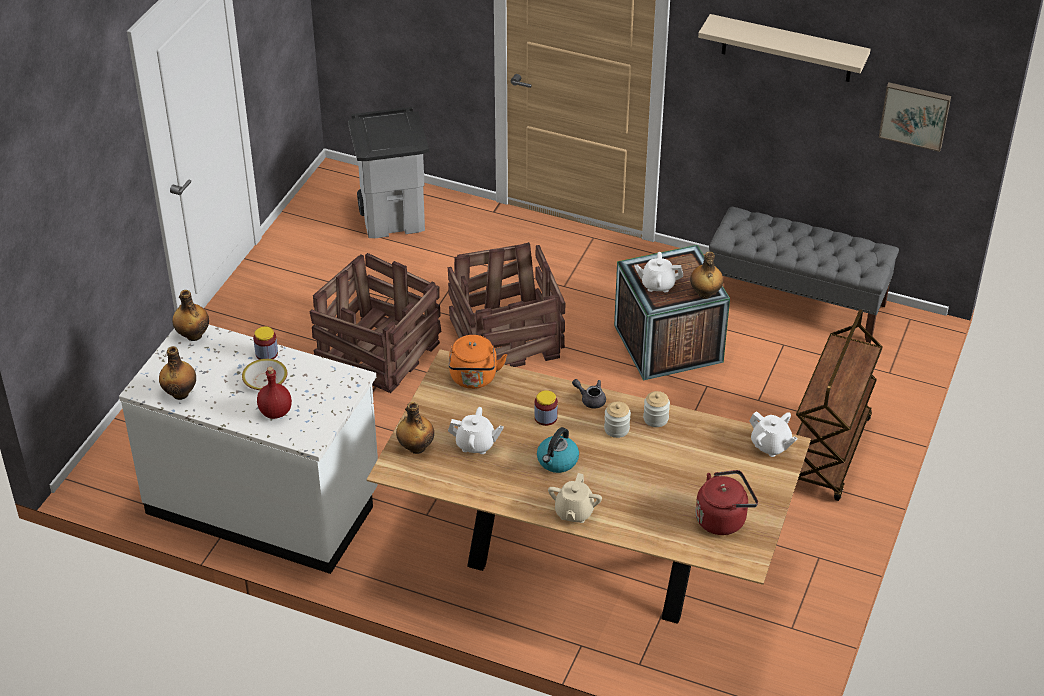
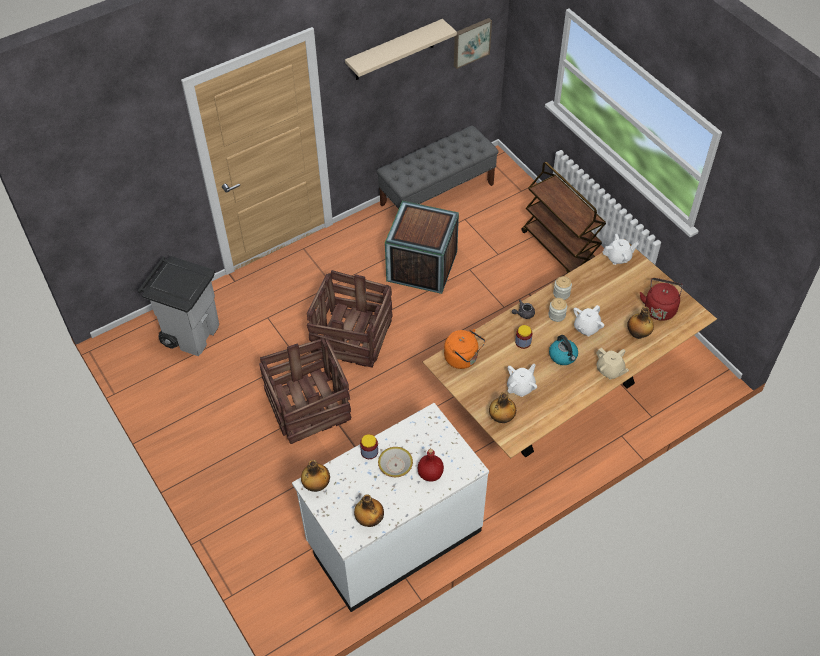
camera: 55 degrees left, 10 degrees up
(657, 285) = (421, 236): white teapot -> white teapot (586, 328)
(705, 294) = (446, 220): bottle -> bottle (638, 334)

